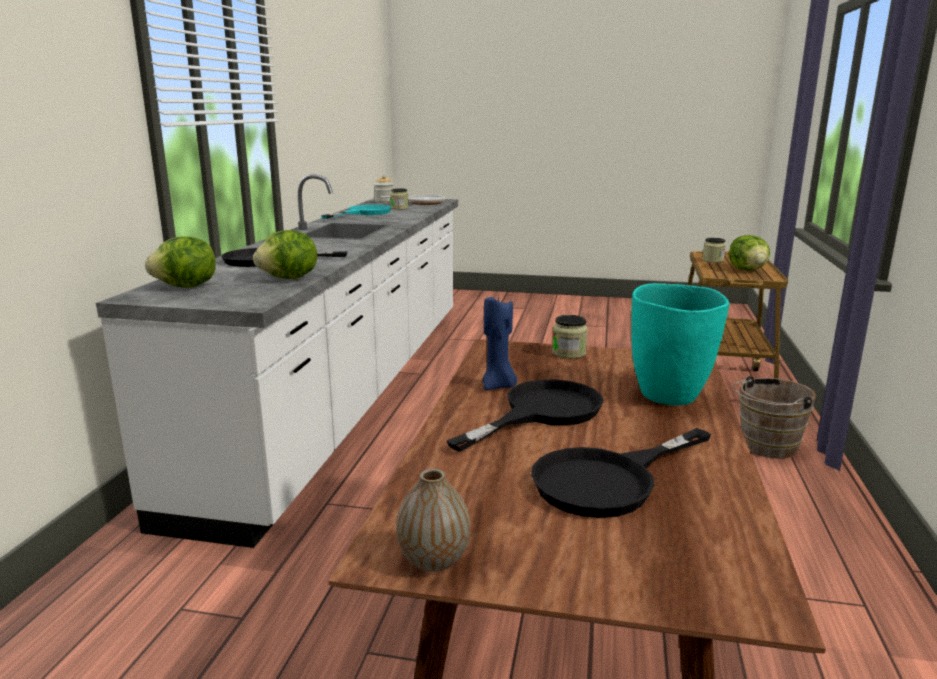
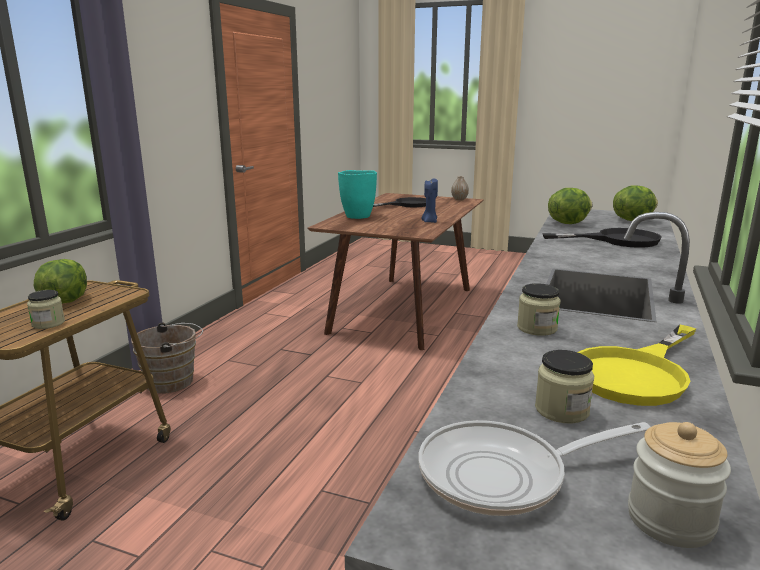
camera: 170 degrees left, 0 degrees up
(363, 213) = (636, 373): turquoise frying pan -> yellow frying pan
(541, 412) = (416, 215): black frying pan -> none
(569, 353) = (384, 230): jar -> jar (537, 328)

